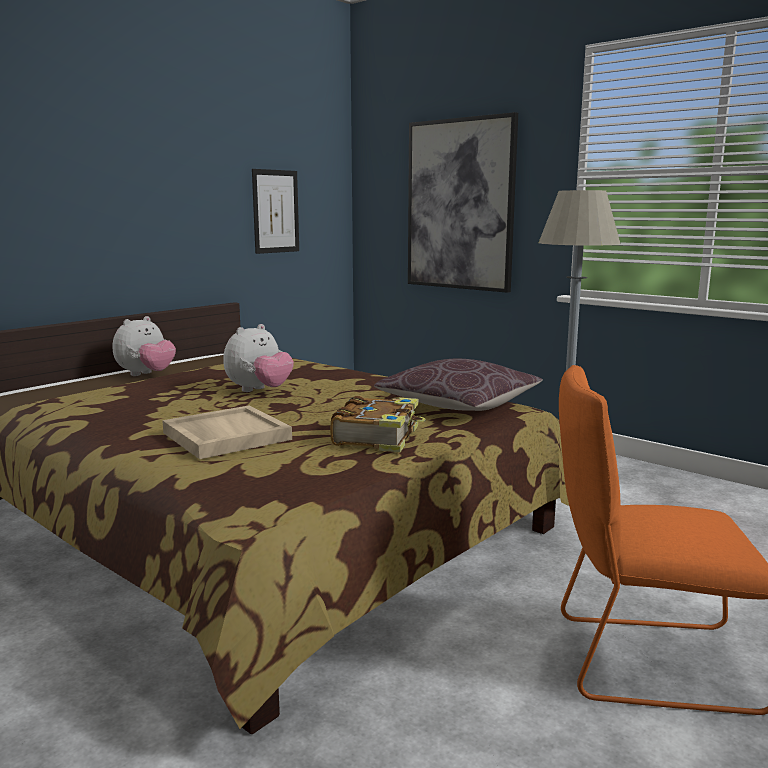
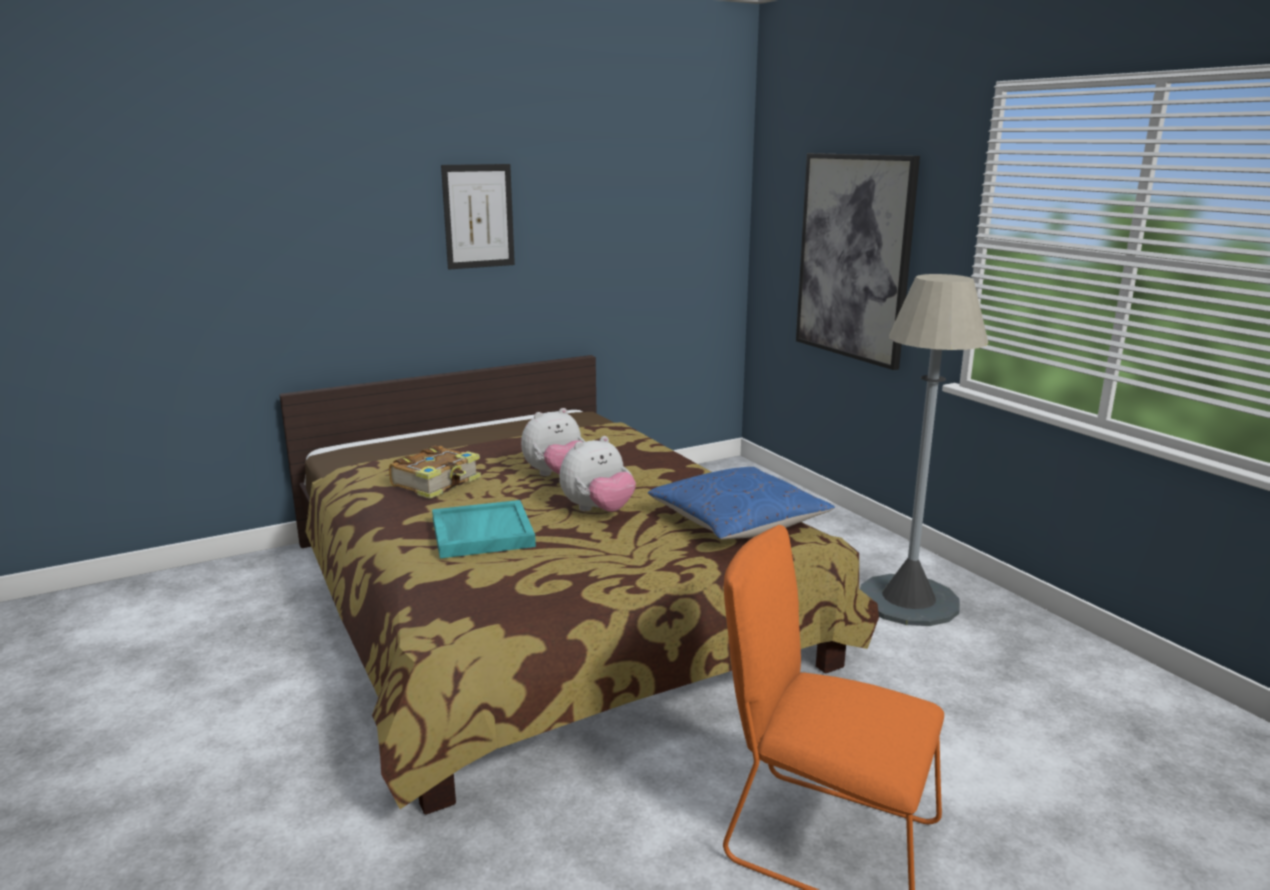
camera: 20 degrees right, 5 degrees up
(146, 375) = (476, 436): plush toy -> plush toy (598, 510)
(225, 436) = (481, 533): beige tray -> turquoise tray
(275, 211) = (648, 254): picture -> picture (478, 216)
(378, 437) = (616, 556): book -> book (437, 483)
(458, 405) = (738, 522): brown pillow -> blue pillow

